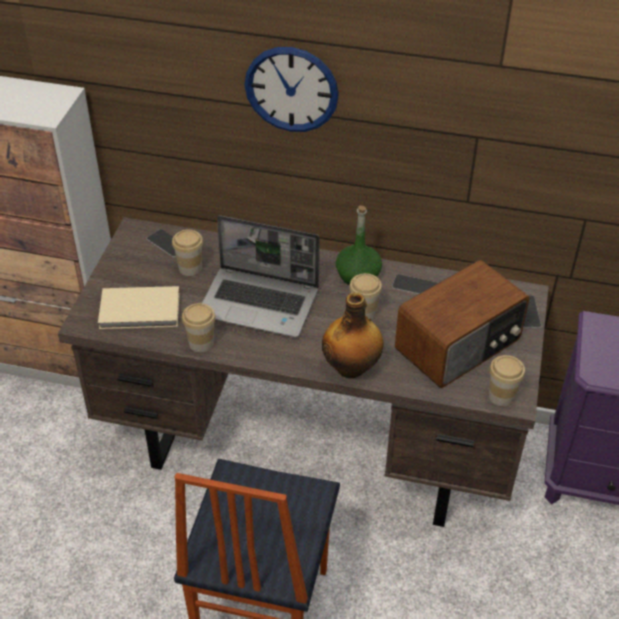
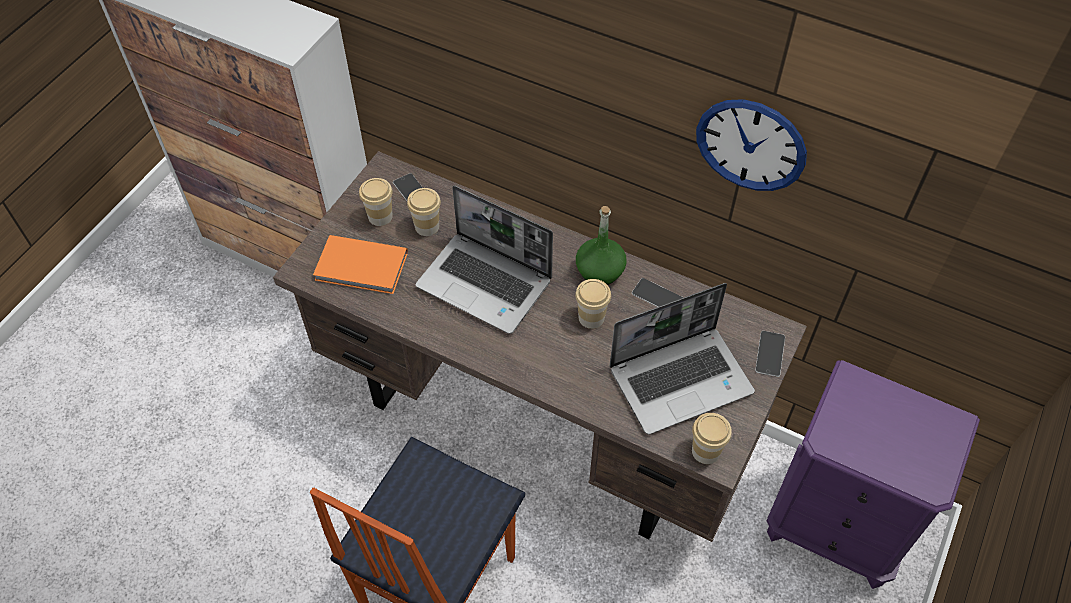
camera: 15 degrees right, 10 degrees up
(141, 311) = (362, 268): beige book -> orange book
(201, 343) = (411, 318): cup -> cup (380, 216)
(291, 89) = (547, 67): wall clock -> wall clock (751, 145)
(352, 367) = (557, 381): bottle -> none
(459, 345) = (681, 379): radio -> laptop

